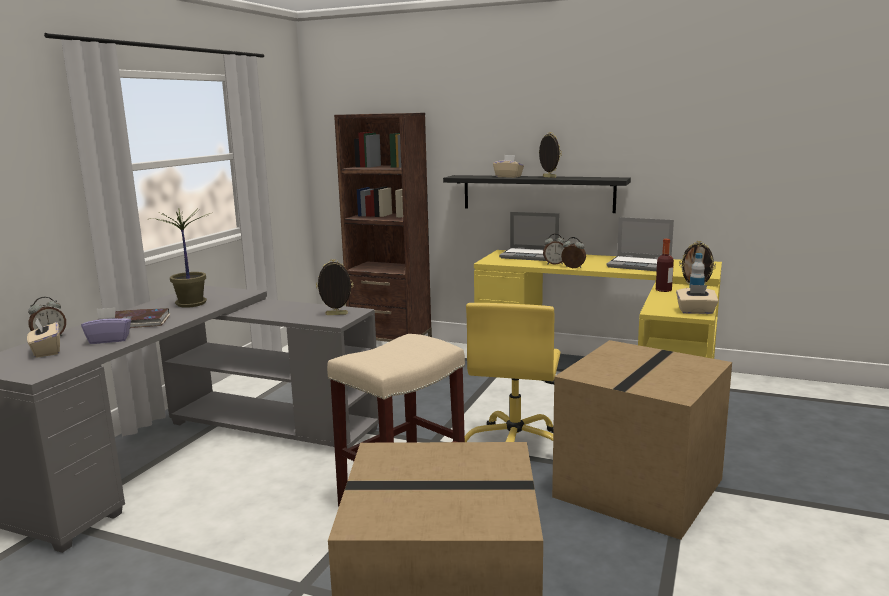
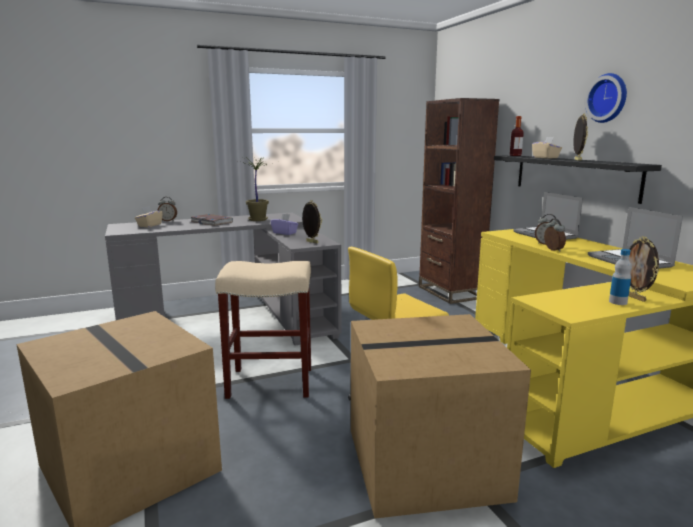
camera: 45 degrees right, 0 degrees up
(109, 340) = (180, 226): purple tissue box -> purple tissue box (285, 233)
(568, 117) = (608, 98): none -> wall clock
(663, 290) = (604, 287): bottle -> bottle (515, 155)
(696, 311) = (575, 311): beige tissue box -> none

